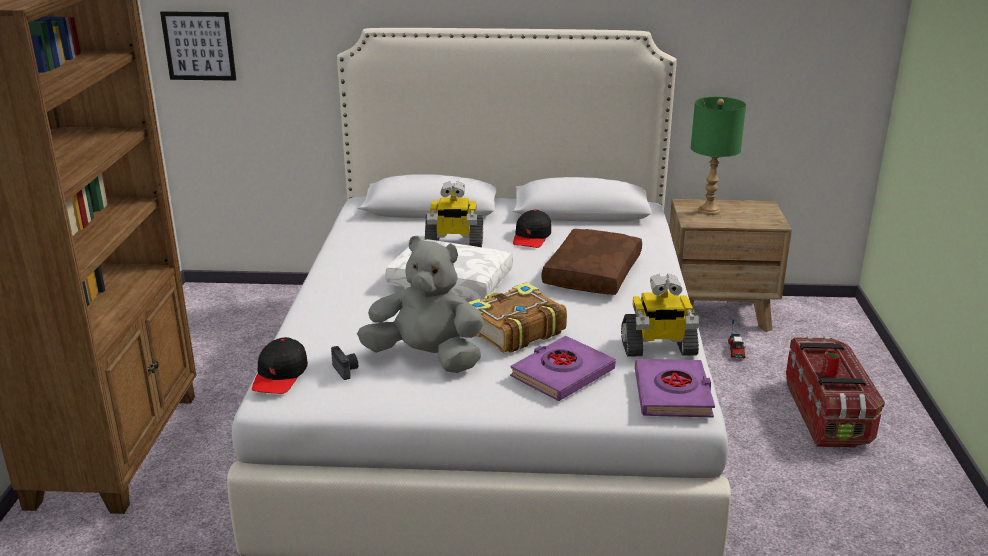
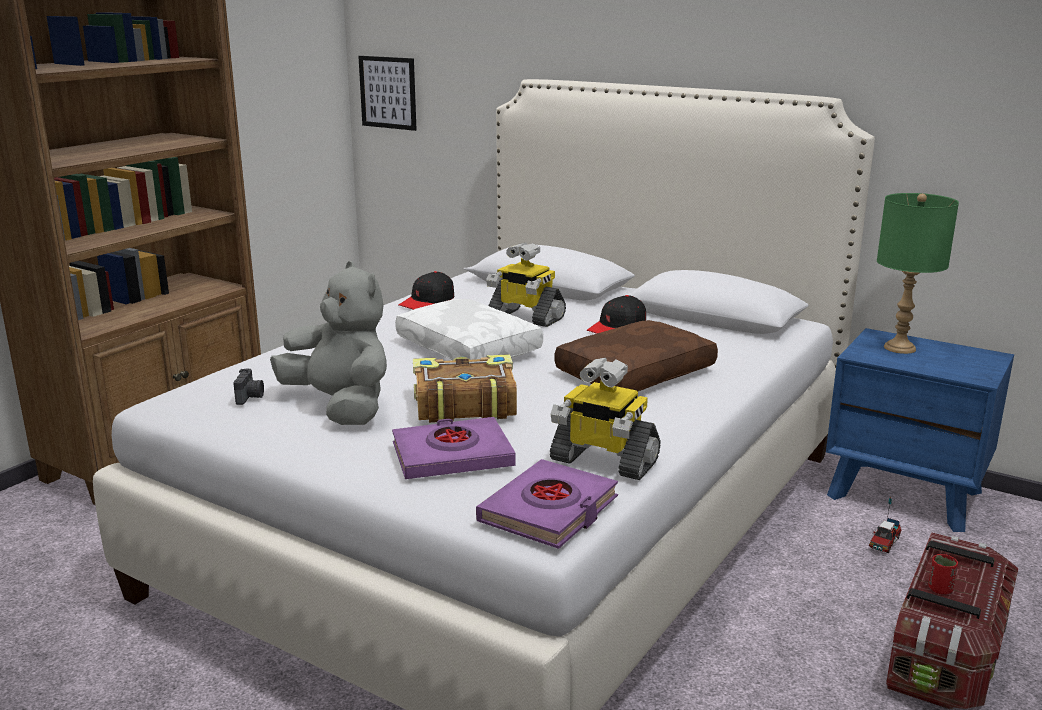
camera: 30 degrees right, 5 degrees down
(280, 375) = (192, 387): black cap -> black cap (427, 302)
(718, 313) = (905, 494): brown nightstand -> blue nightstand

